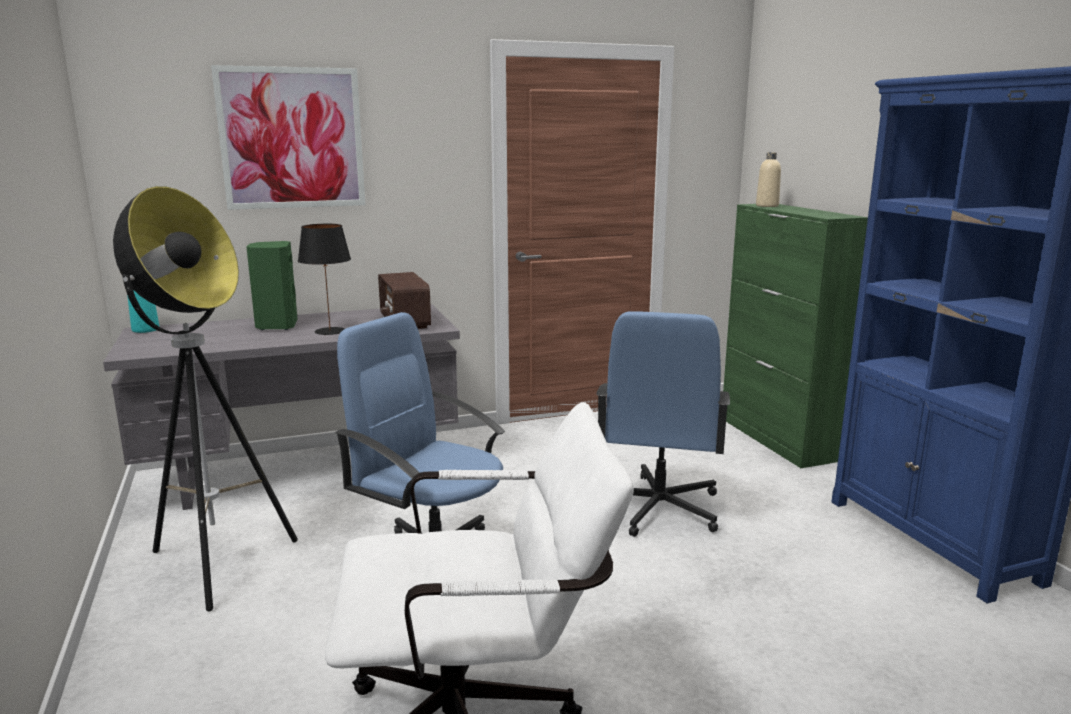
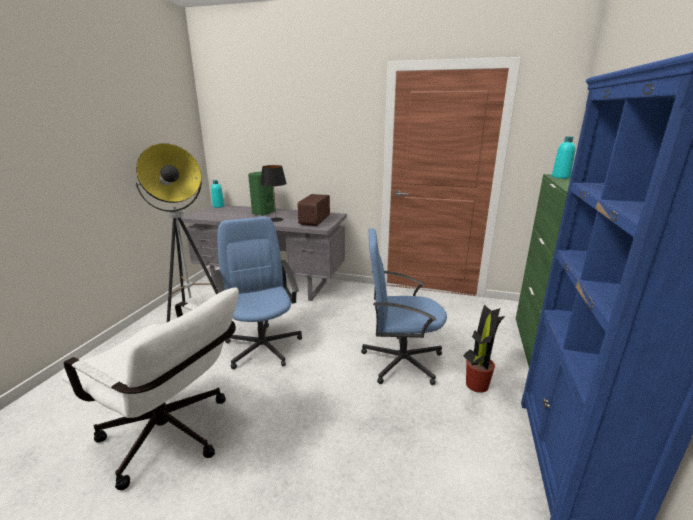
camera: 35 degrees right, 5 degrees up
(292, 138) = (281, 120): picture -> none
(657, 508) = (400, 361): blue office chair -> blue office chair turned 45 degrees clockwise
(767, 206) = (560, 177): beige bottle -> turquoise bottle
(770, 500) = (477, 384): none -> potted plant

